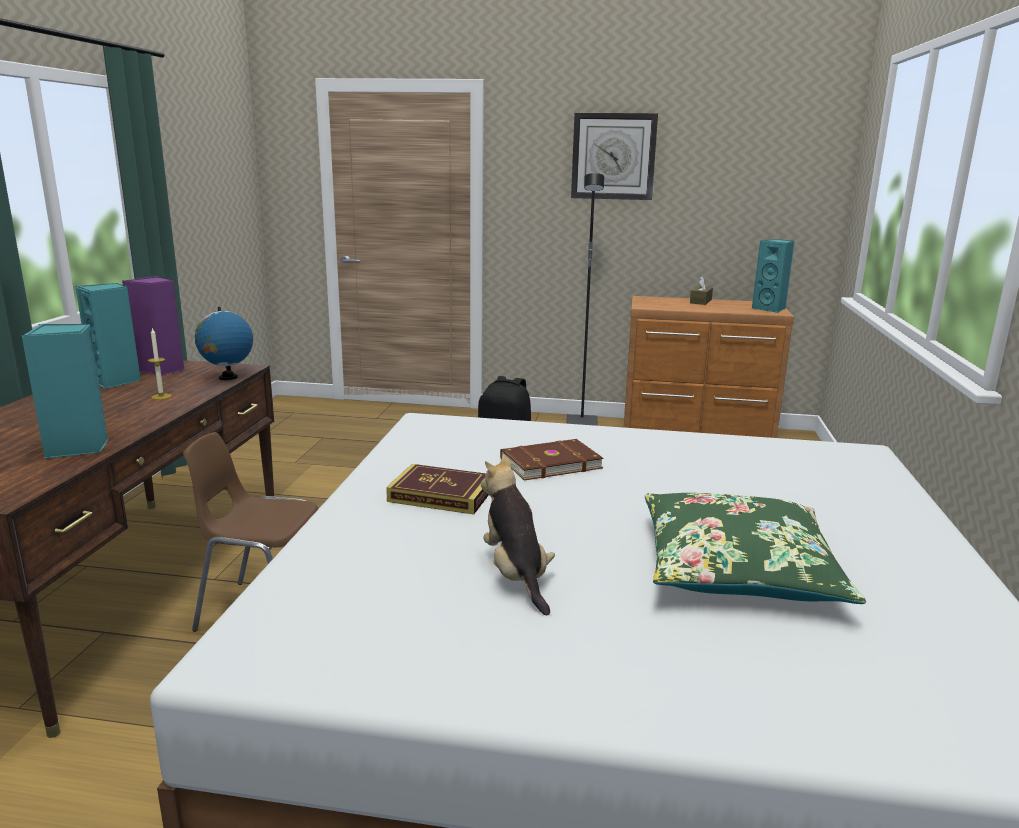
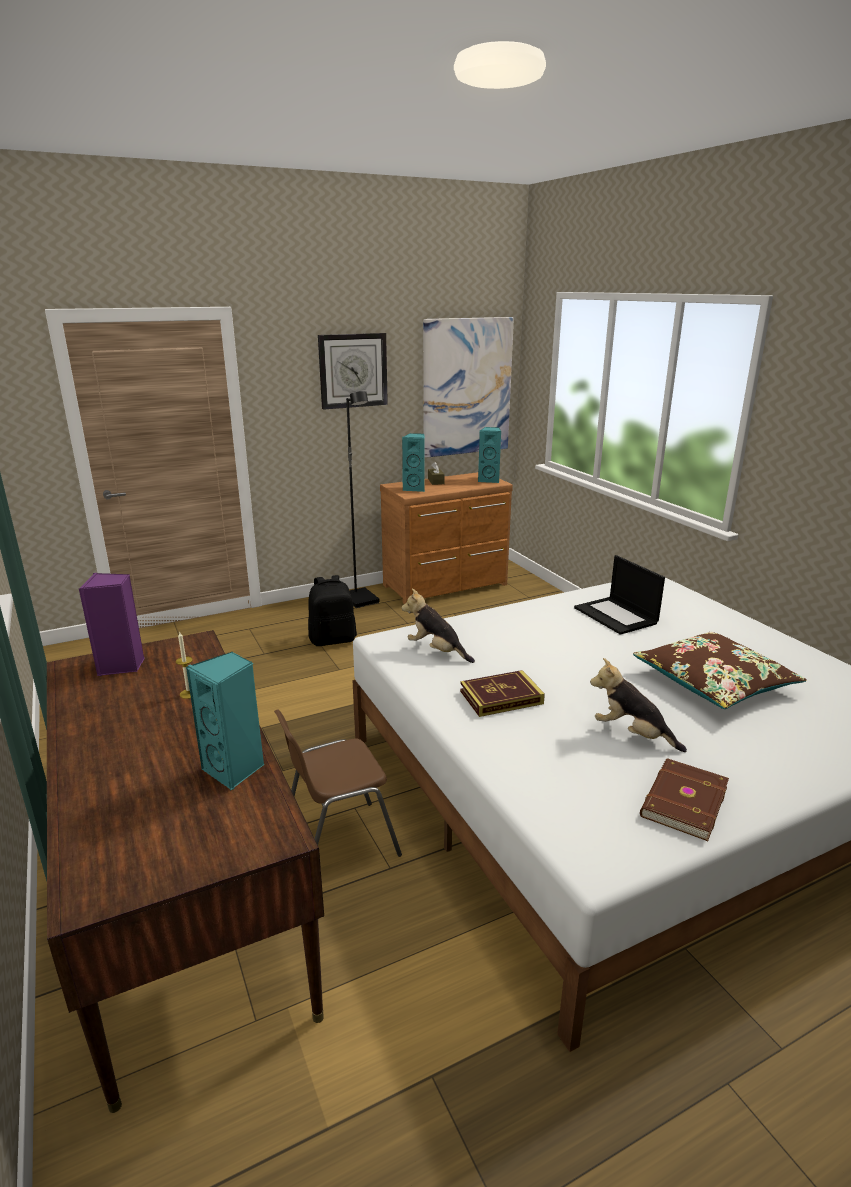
camera: 35 degrees left, 5 degrees up
(116, 381) = (105, 693): turquoise speaker -> turquoise speaker (415, 488)
(228, 377) = (205, 654): globe -> none
(457, 441) = (436, 651): none -> plush toy
(549, 463) = (519, 648): brown book -> brown book (682, 801)
(734, 469) = (616, 616): none -> laptop
(738, 568) = (714, 682): green pillow -> brown pillow
(768, 189) = (466, 387): none -> picture

